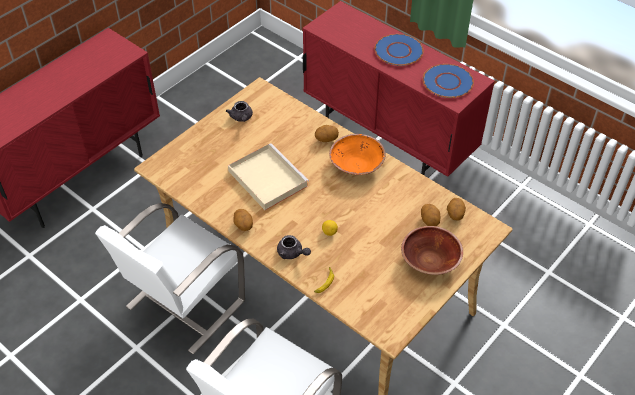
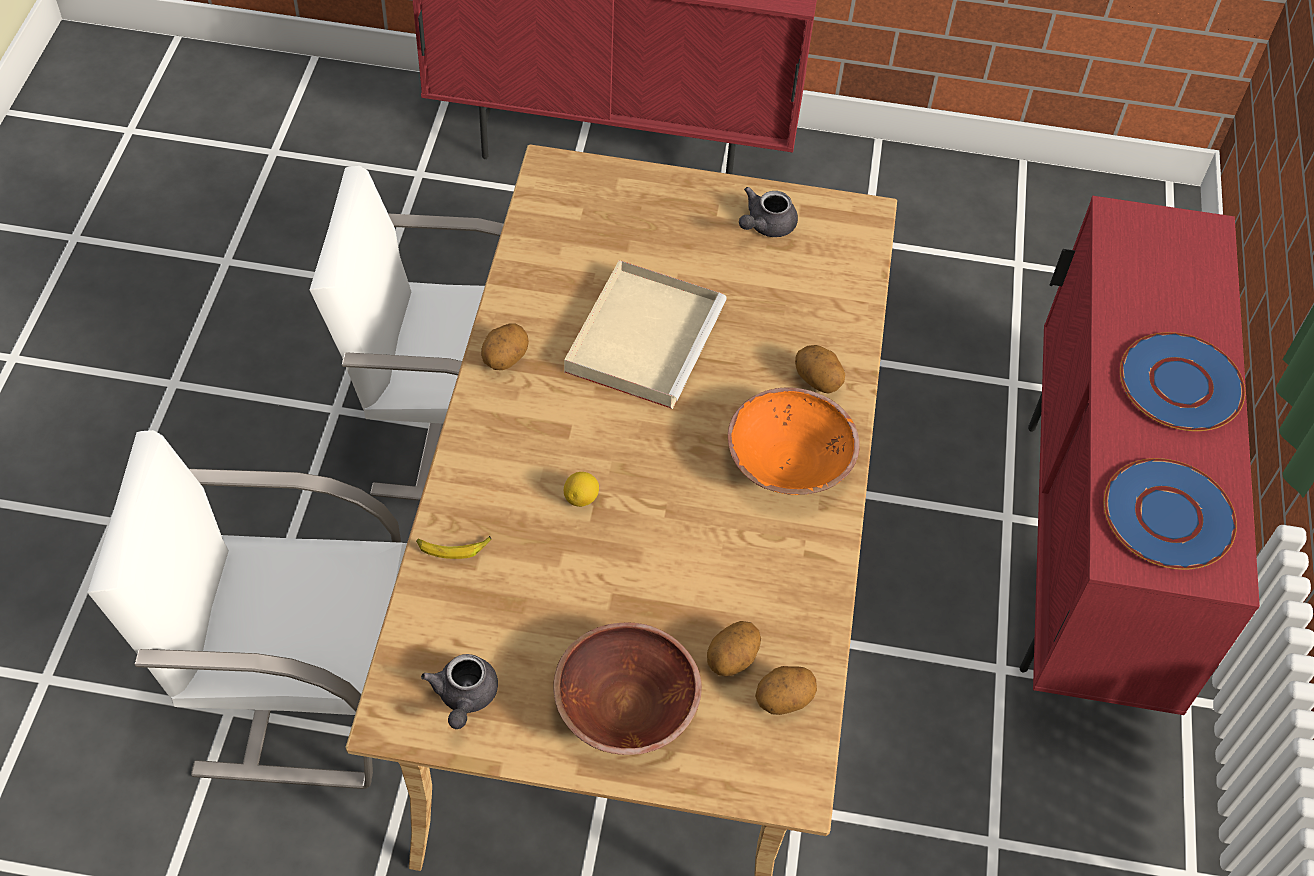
camera: 55 degrees right, 5 degrees up
(292, 253) = (490, 464): grey teapot -> grey teapot (464, 698)

